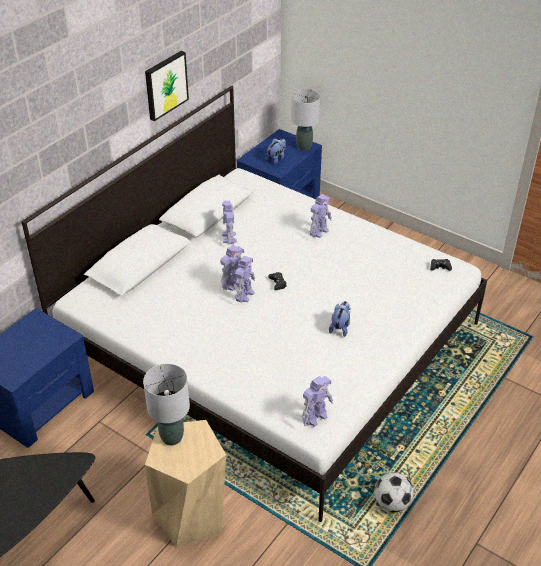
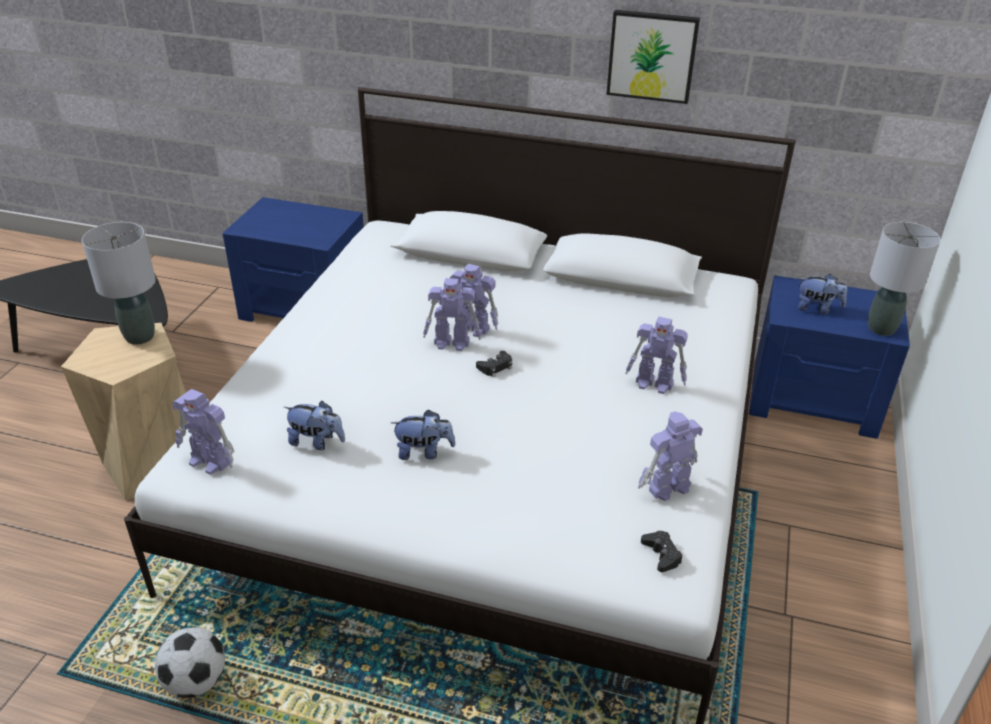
camera: 70 degrees right, 5 degrees down
(229, 238) = (573, 305): toy robot -> toy robot (667, 488)
(317, 367) = (317, 442): none -> plush toy

